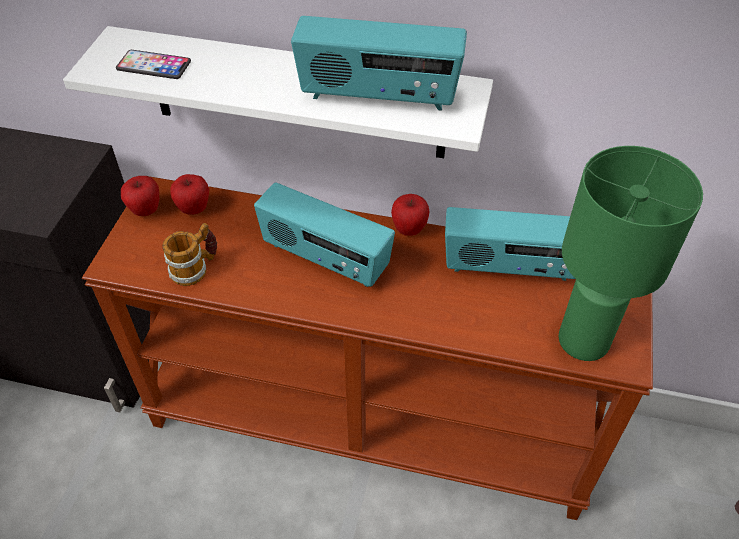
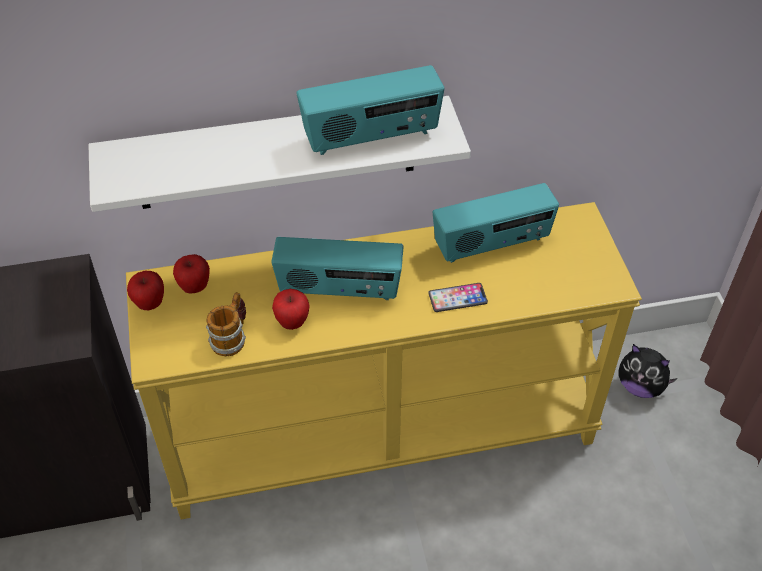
camera: 25 degrees left, 0 degrees up
(154, 66) = (163, 167): phone -> phone (457, 298)
(371, 418) = (381, 430): brown console table -> yellow console table
(409, 230) = (394, 241): apple -> apple (292, 322)
(584, 342) = (577, 282): green table lamp -> none
(659, 481) = (640, 386): none -> plush toy

